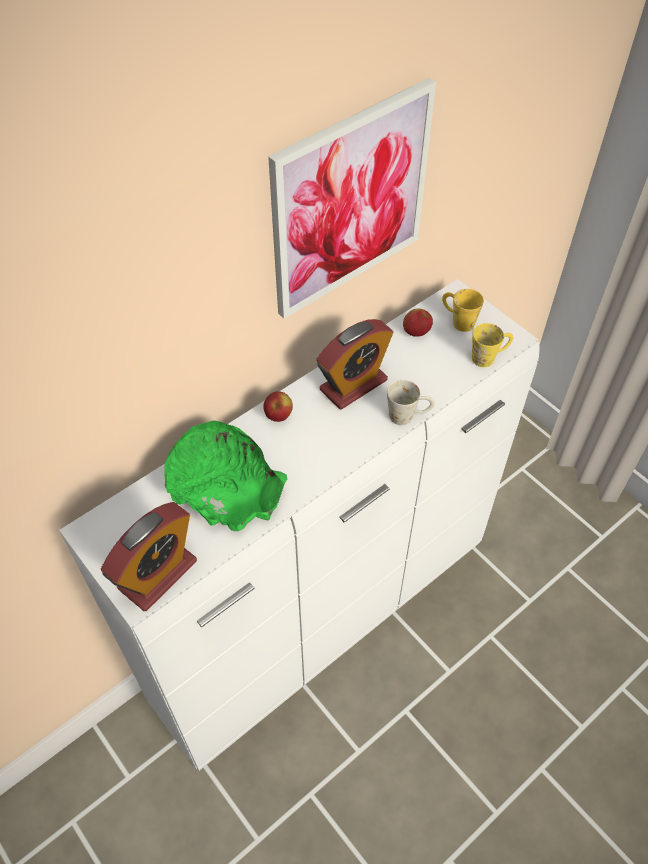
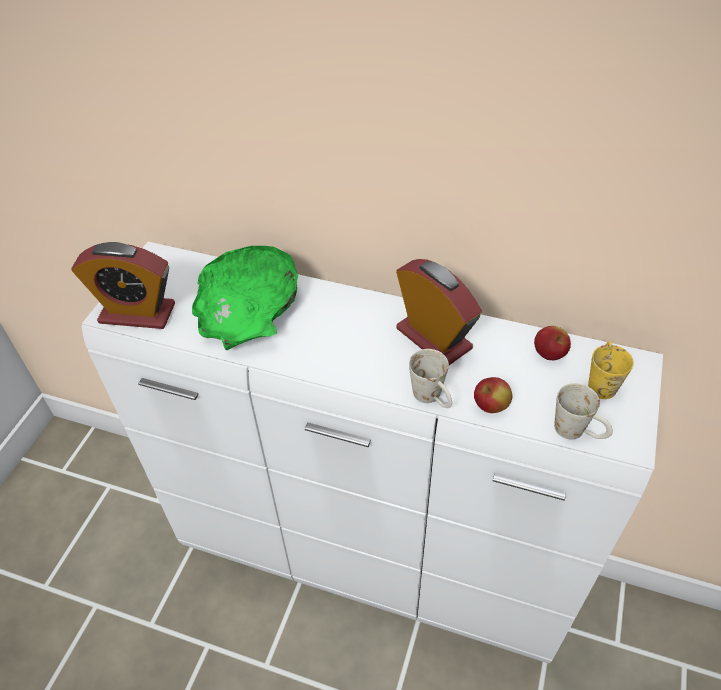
camera: 60 degrees right, 5 degrees down
(278, 416) = (352, 305): apple -> apple (490, 406)
(349, 201) = (514, 136): picture -> none
(353, 385) = (433, 338): alarm clock -> alarm clock turned 150 degrees counterclockwise
(489, 357) = (578, 432): yellow mug -> white mug

